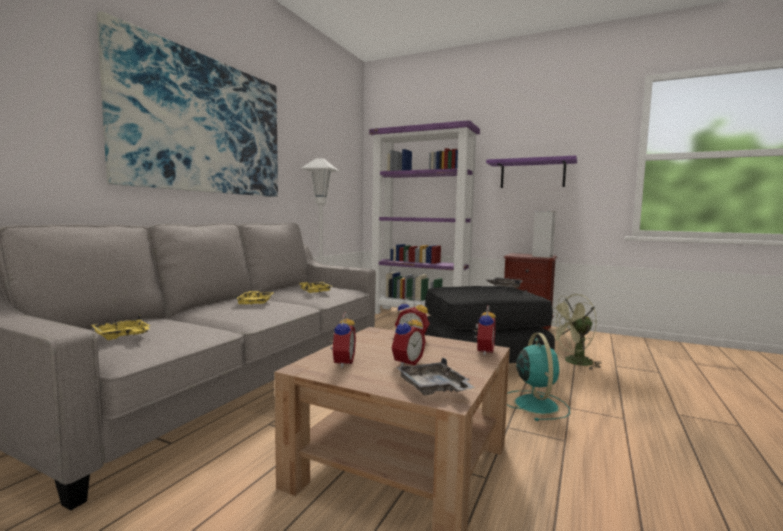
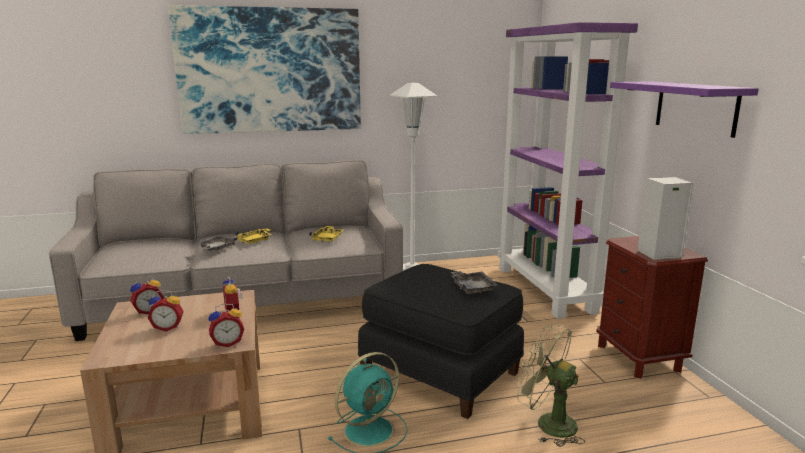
camera: 50 degrees right, 10 degrees up
(122, 336) = (130, 251): yellow tray -> none
(433, 388) = (120, 349): grey tray -> grey tray (216, 248)

